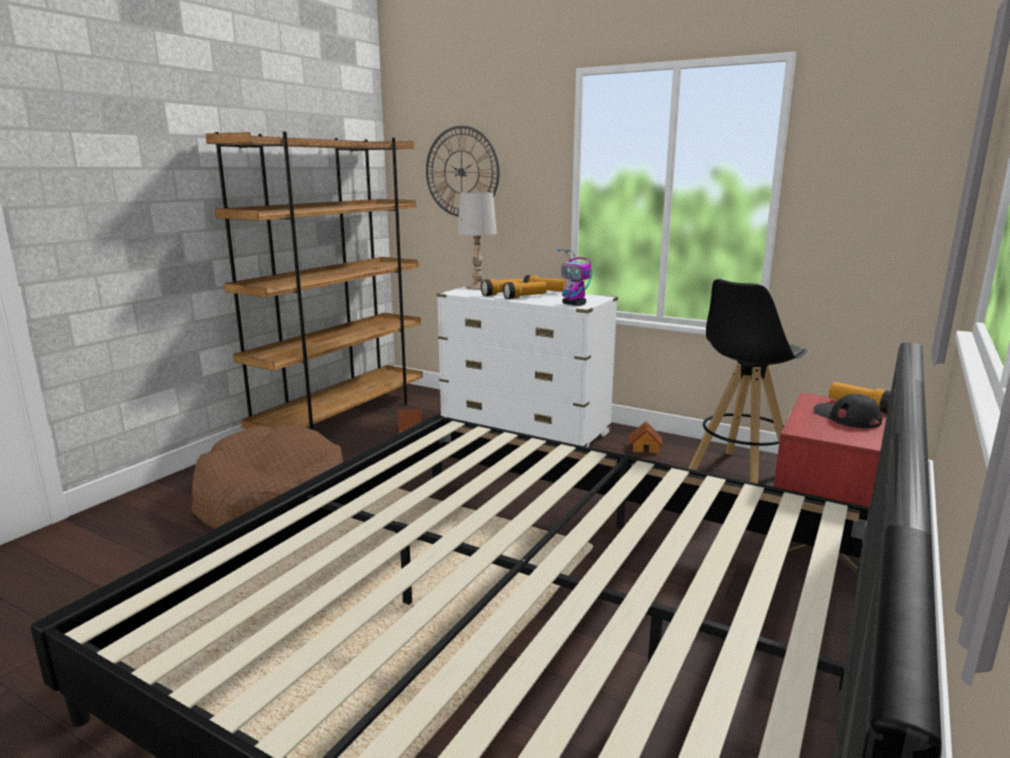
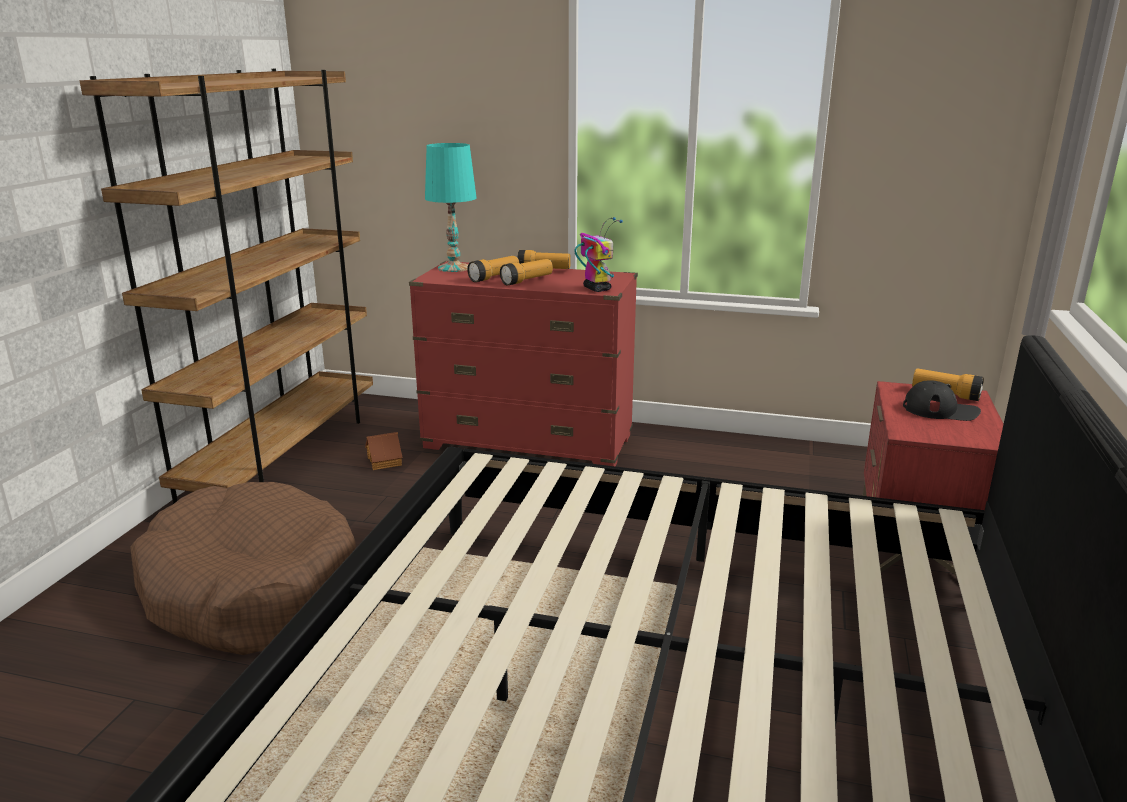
camera: 15 degrees left, 5 degrees up
(461, 172) = (412, 112): wall clock -> none
(477, 287) = (453, 268): white table lamp -> turquoise table lamp
(525, 429) = (528, 443): white dresser -> red dresser
(574, 304) = (596, 289): toy robot -> toy robot turned 150 degrees counterclockwise
(645, 448) = (680, 451): toy house -> none
(739, 474) = (795, 473): black stool -> none
(846, 417) = (940, 410): black cap -> black cap turned 150 degrees clockwise

